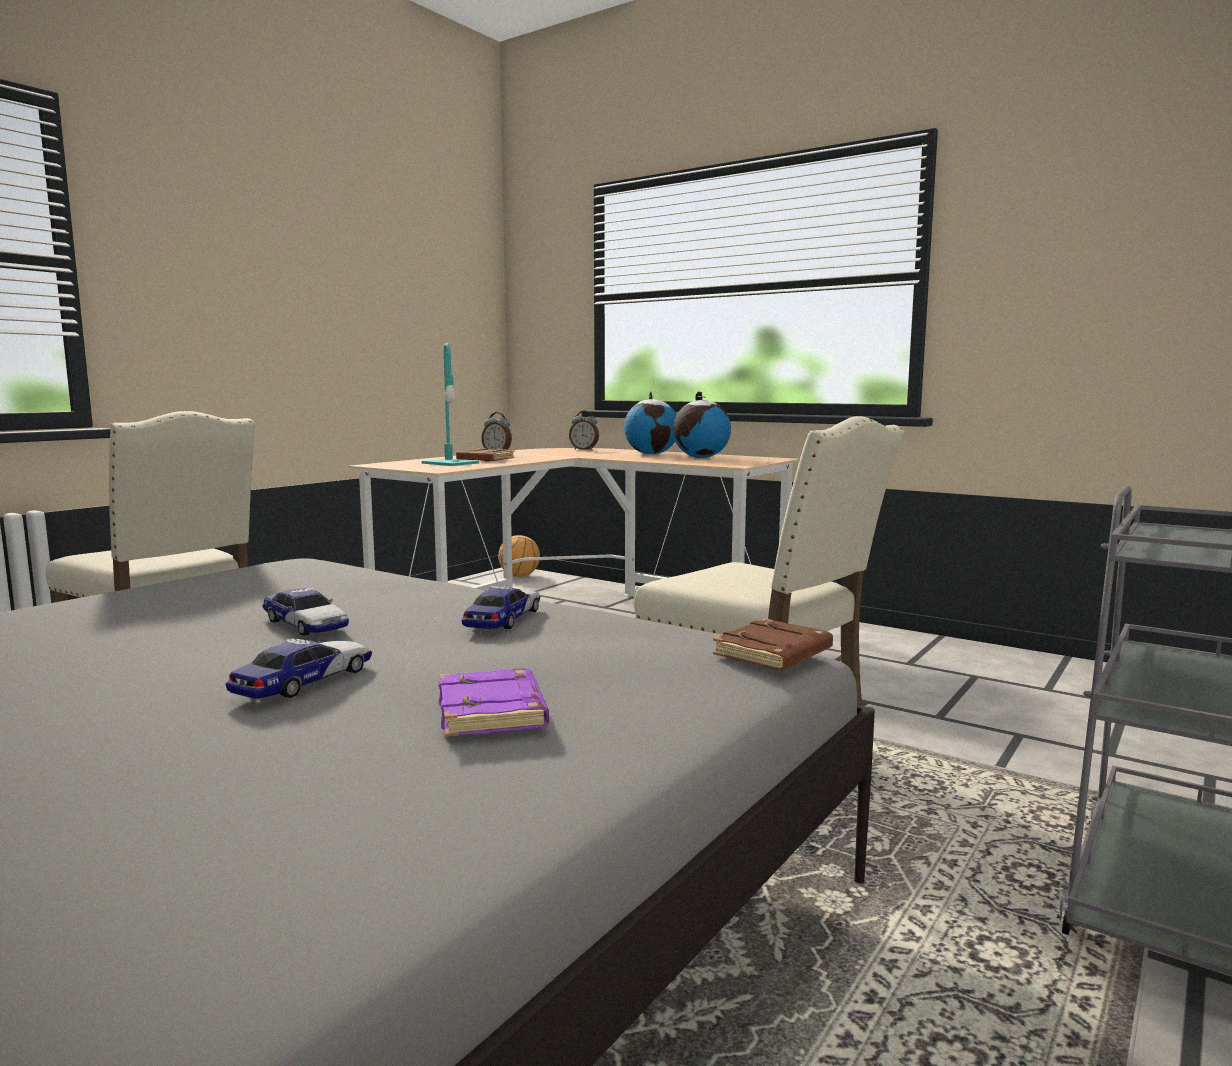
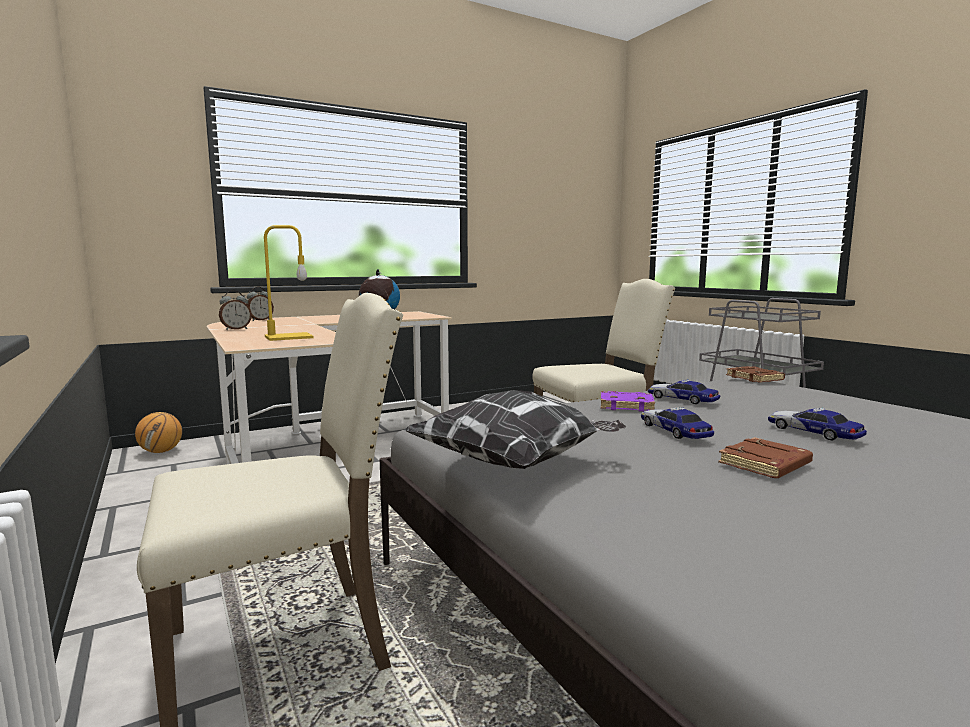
camera: 65 degrees left, 0 degrees up
(167, 589) = (516, 464): none -> pillow
(305, 624) = (674, 431): toy car -> toy car turned 90 degrees counterclockwise
(449, 463) = (287, 337): turquoise table lamp -> yellow table lamp
(484, 460) = (281, 332): brown book -> brown book (765, 465)
(494, 712) = (851, 411): purple book -> purple book (627, 405)
(651, 454) = (334, 317): globe -> none

